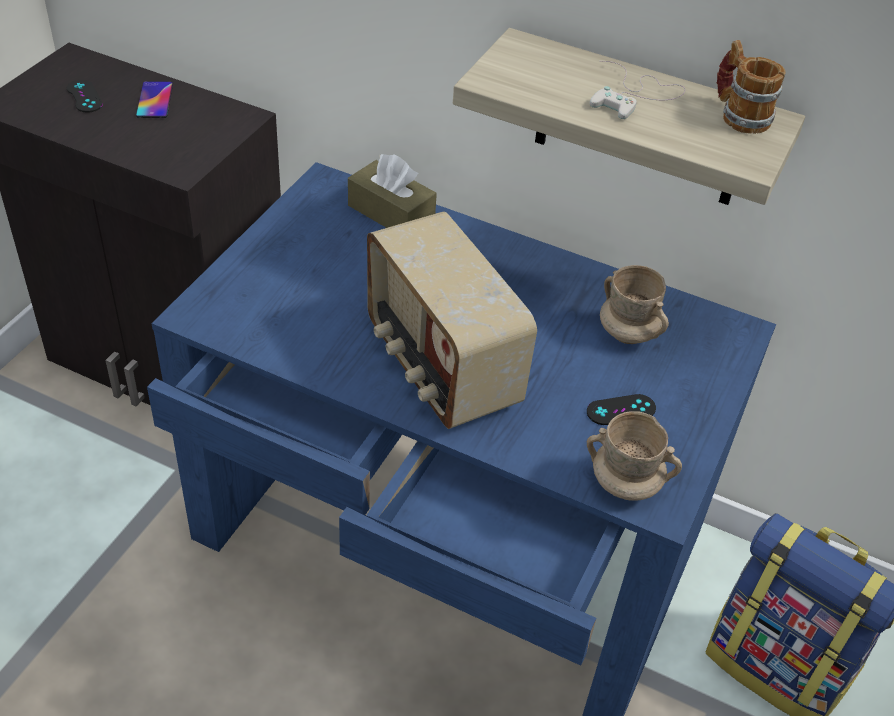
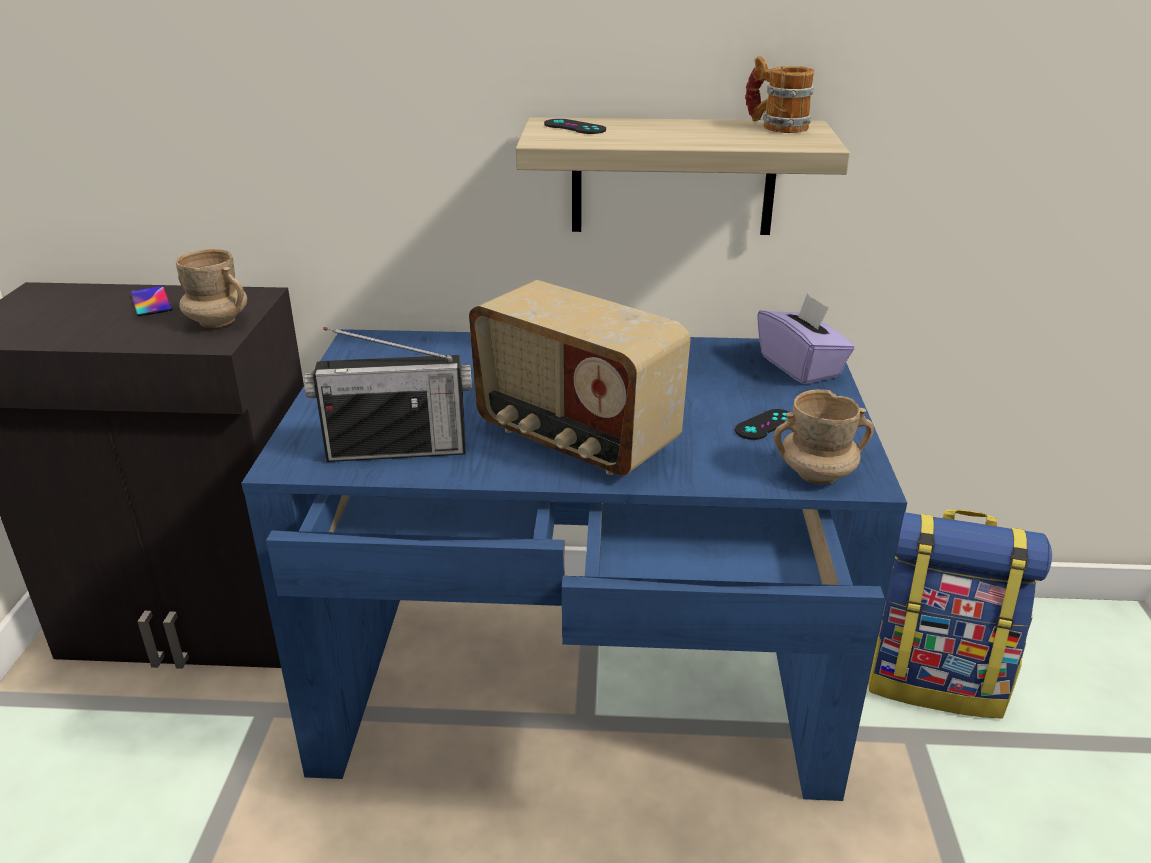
camera: 20 degrees left, 15 degrees down
(84, 96) = (68, 313): black game controller -> black game controller (574, 127)
(287, 328) = (397, 449): none -> radio
(391, 213) = (441, 346): brown tissue box -> none
(628, 333) = (724, 373): beige mug -> beige mug (218, 321)
(635, 95) = (680, 130): white game controller -> none
(710, 348) = (800, 366): none -> purple tissue box

